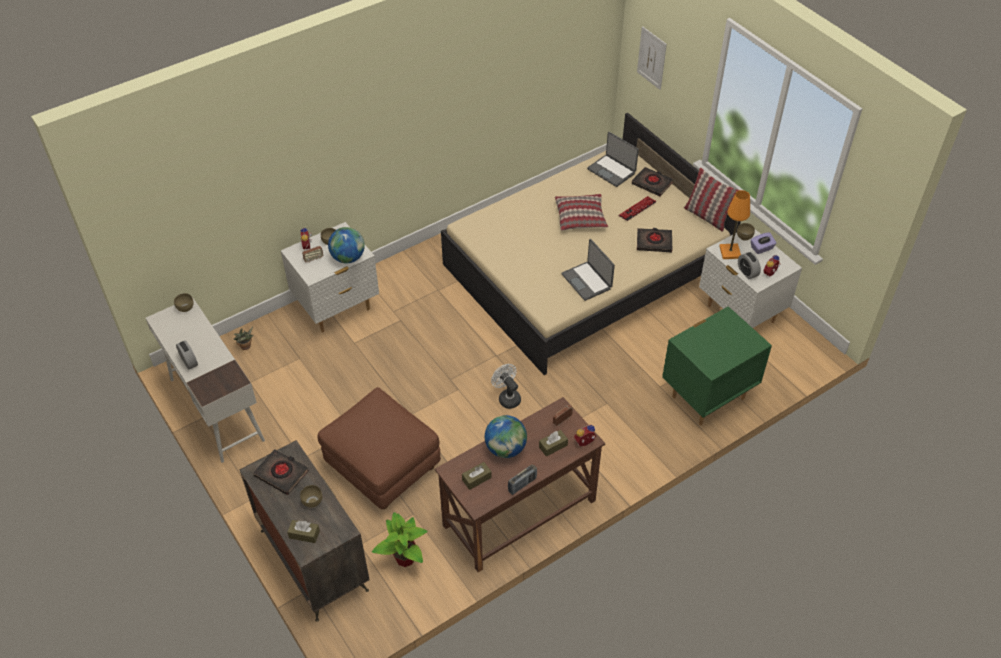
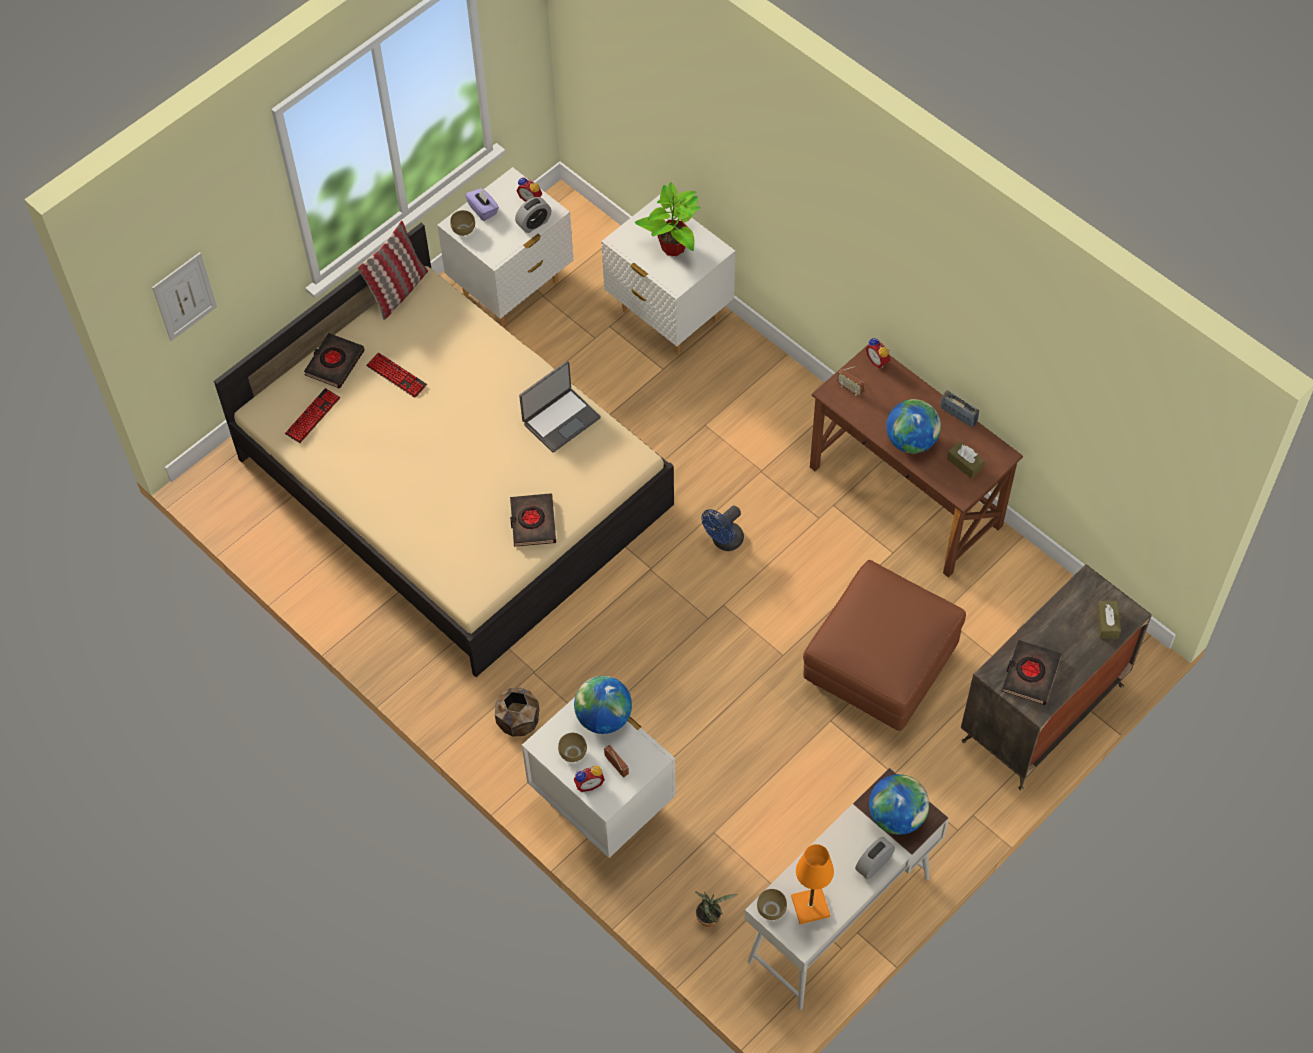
camera: 100 degrees left, 10 degrees up
(215, 379) = (896, 816): none -> globe
(313, 502) = (1060, 626): brown bowl -> none
(405, 558) = (1007, 609): potted plant -> potted plant (673, 247)
(406, 279) = (517, 722): none -> brown planter
(507, 397) = (724, 542): white fan -> blue fan
(553, 446) = (892, 392): brown tissue box -> none
(580, 217) = (426, 445): pillow -> none
(612, 171) = (312, 416): laptop -> keyboard
(654, 242) = (465, 349): black book -> black book (532, 522)
(707, 397) = (669, 316): green nightstand -> white nightstand
(730, 252) = (497, 244): orange table lamp -> orange table lamp (810, 906)

